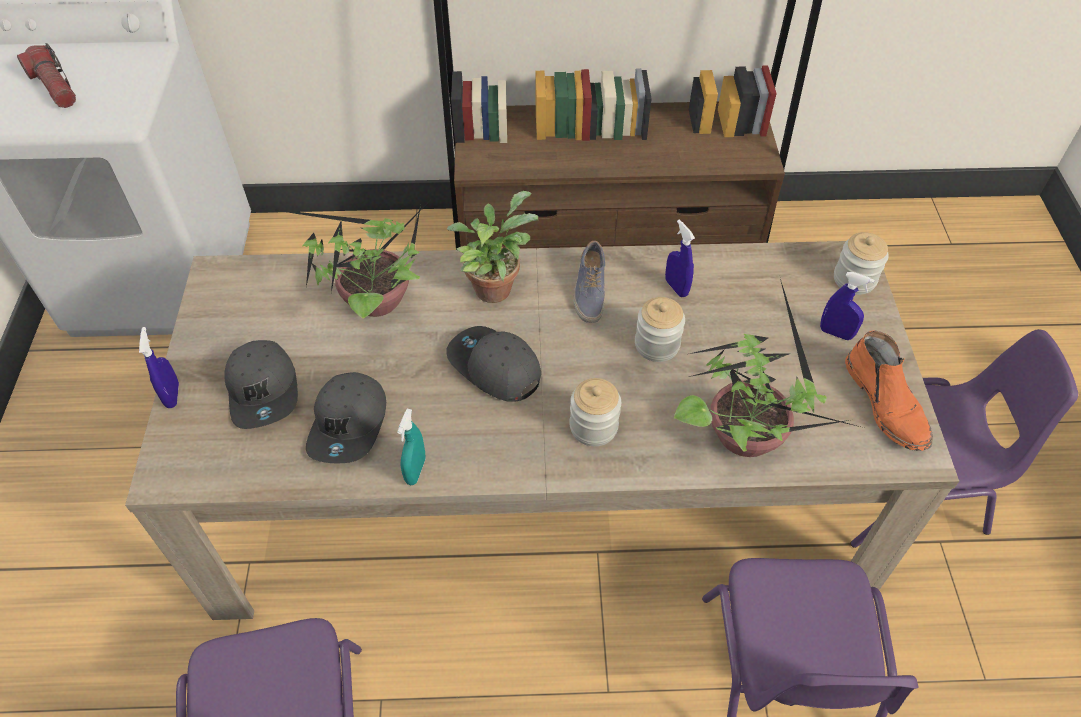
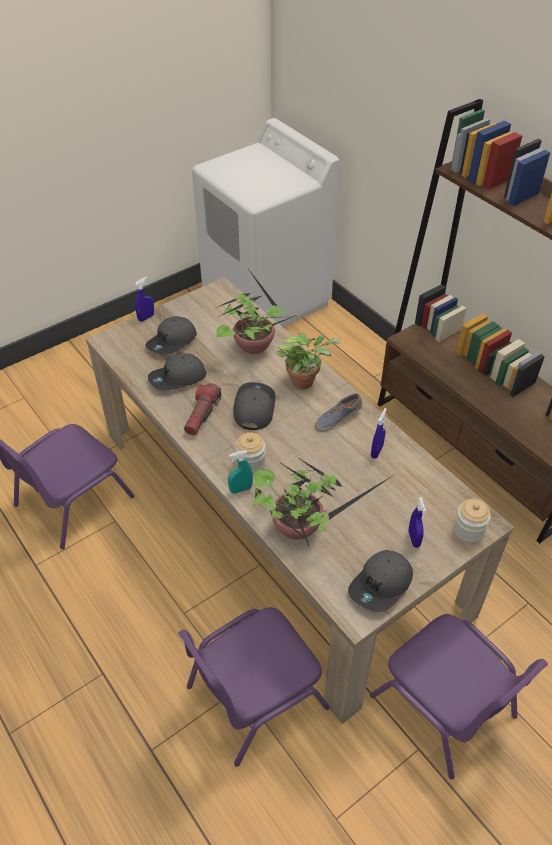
camera: 55 degrees right, 5 degrees down
(54, 87) = (253, 172): flashlight -> flashlight (202, 414)
(415, 471) = (171, 413): turquoise spray bottle -> turquoise spray bottle (241, 489)
(657, 345) = (327, 462): jar -> none
(886, 404) = (381, 585): orange boot -> grey cap

